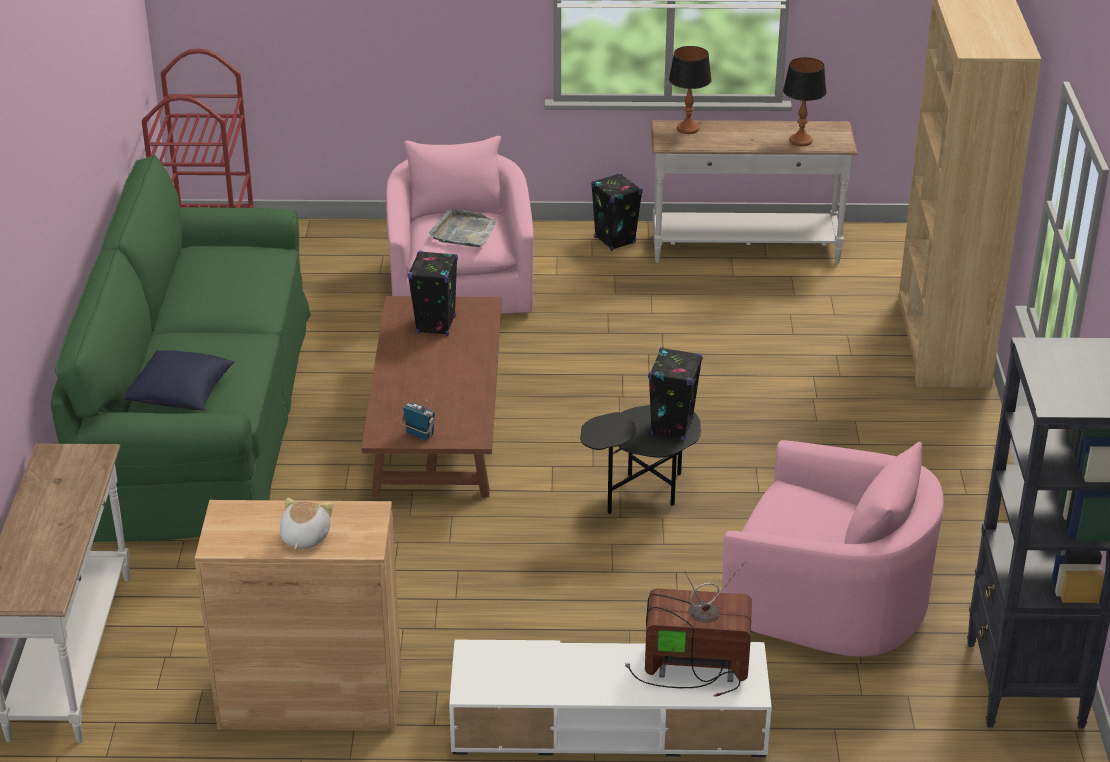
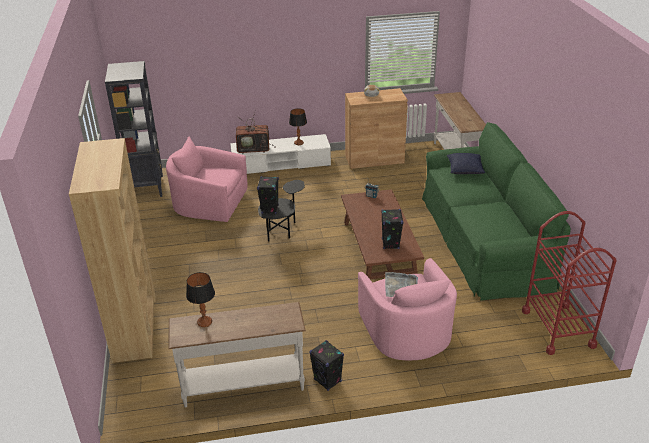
camera: 170 degrees right, 0 degrees up
(688, 129) = (279, 323): table lamp -> table lamp (298, 143)

